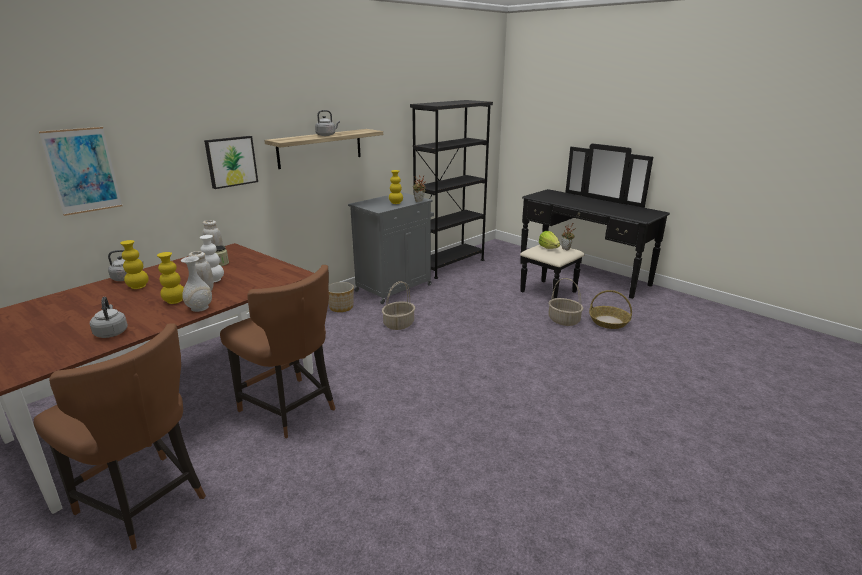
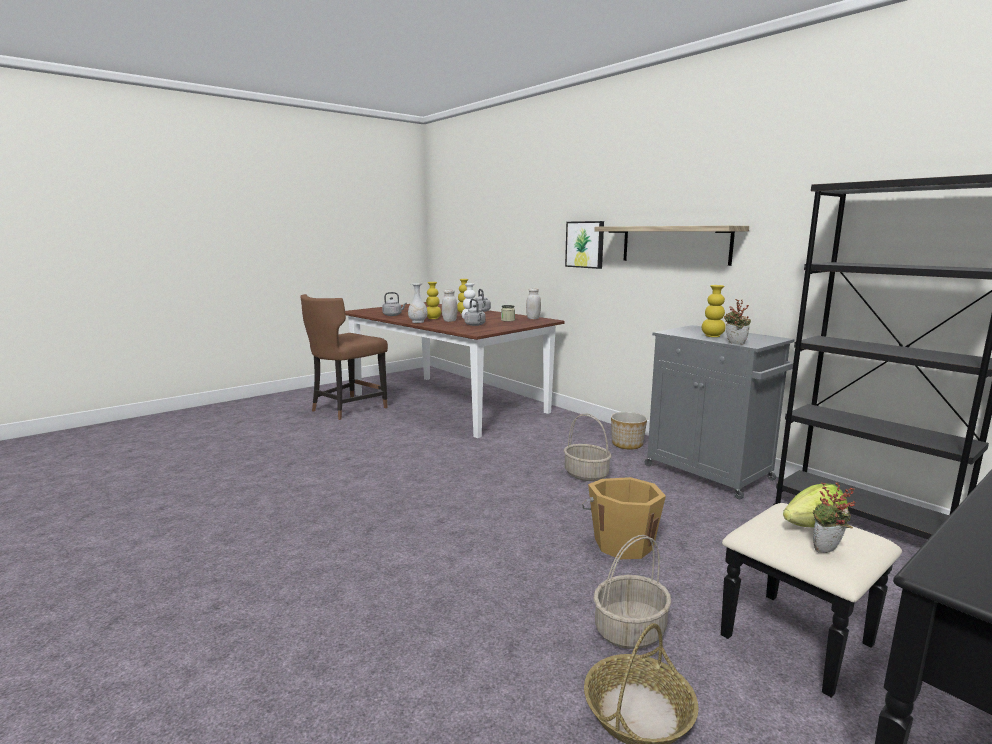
camera: 95 degrees right, 10 degrees down
(83, 171) = (505, 235): picture -> none
(290, 409) = (422, 434): brown chair -> none
(327, 135) = (661, 225): grey kettle -> grey kettle (475, 325)
(490, 317) = (623, 543): none -> orange bucket

